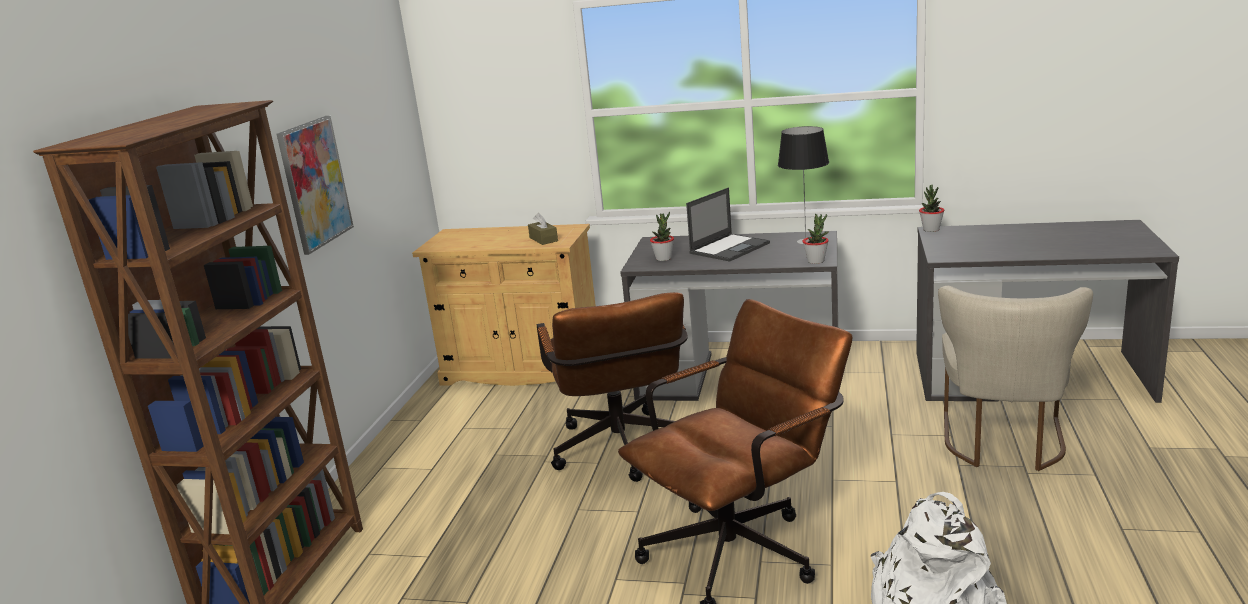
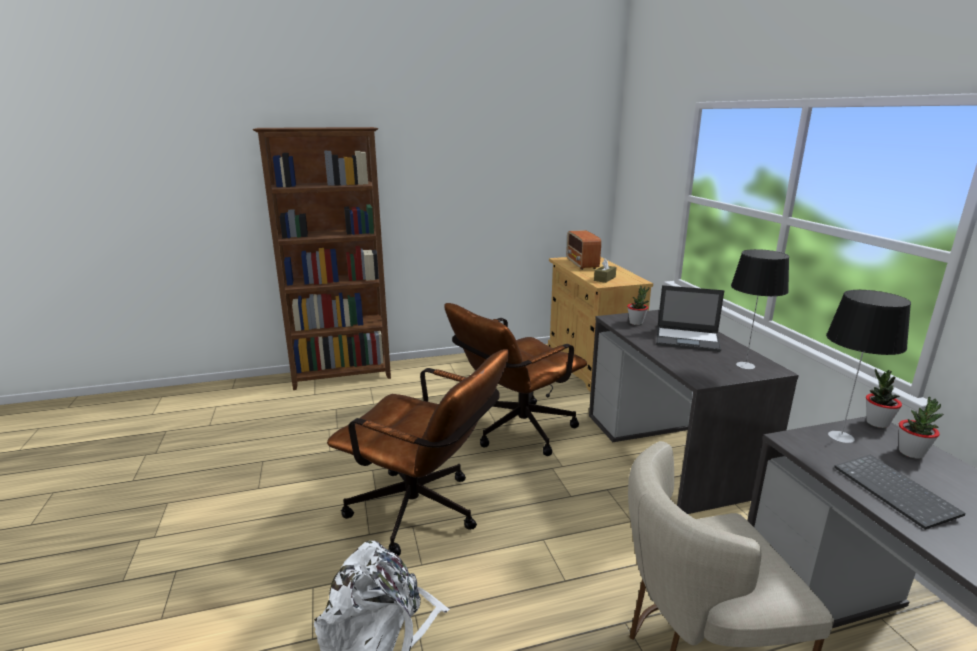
camera: 60 degrees right, 0 degrees up
(315, 183) = (471, 191): picture -> none
(470, 240) = (582, 264): none -> radio
(816, 261) = (698, 378): potted plant -> potted plant (911, 453)
(945, 243) = (841, 437): none -> table lamp
(1021, 248) = (897, 492): none -> keyboard

